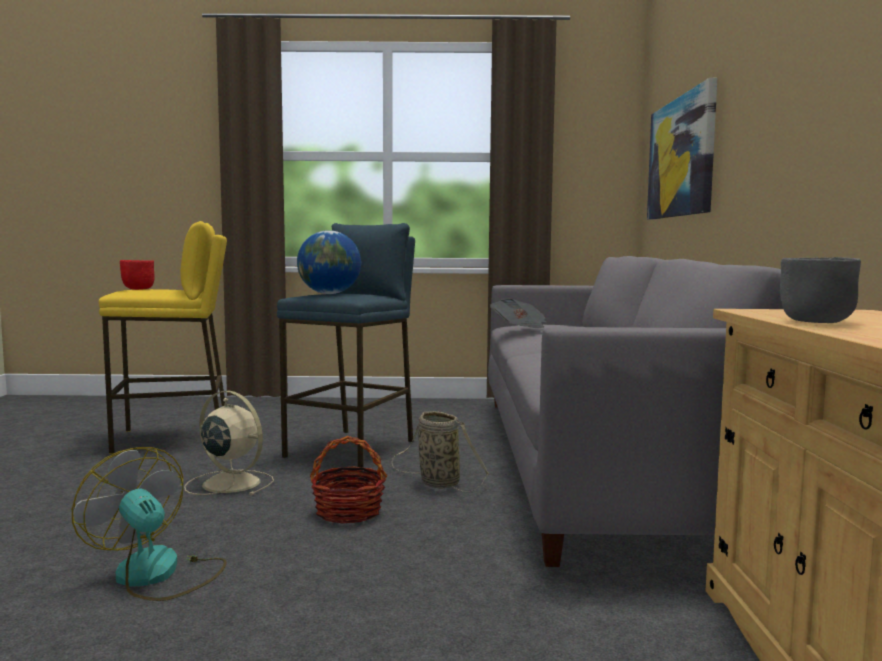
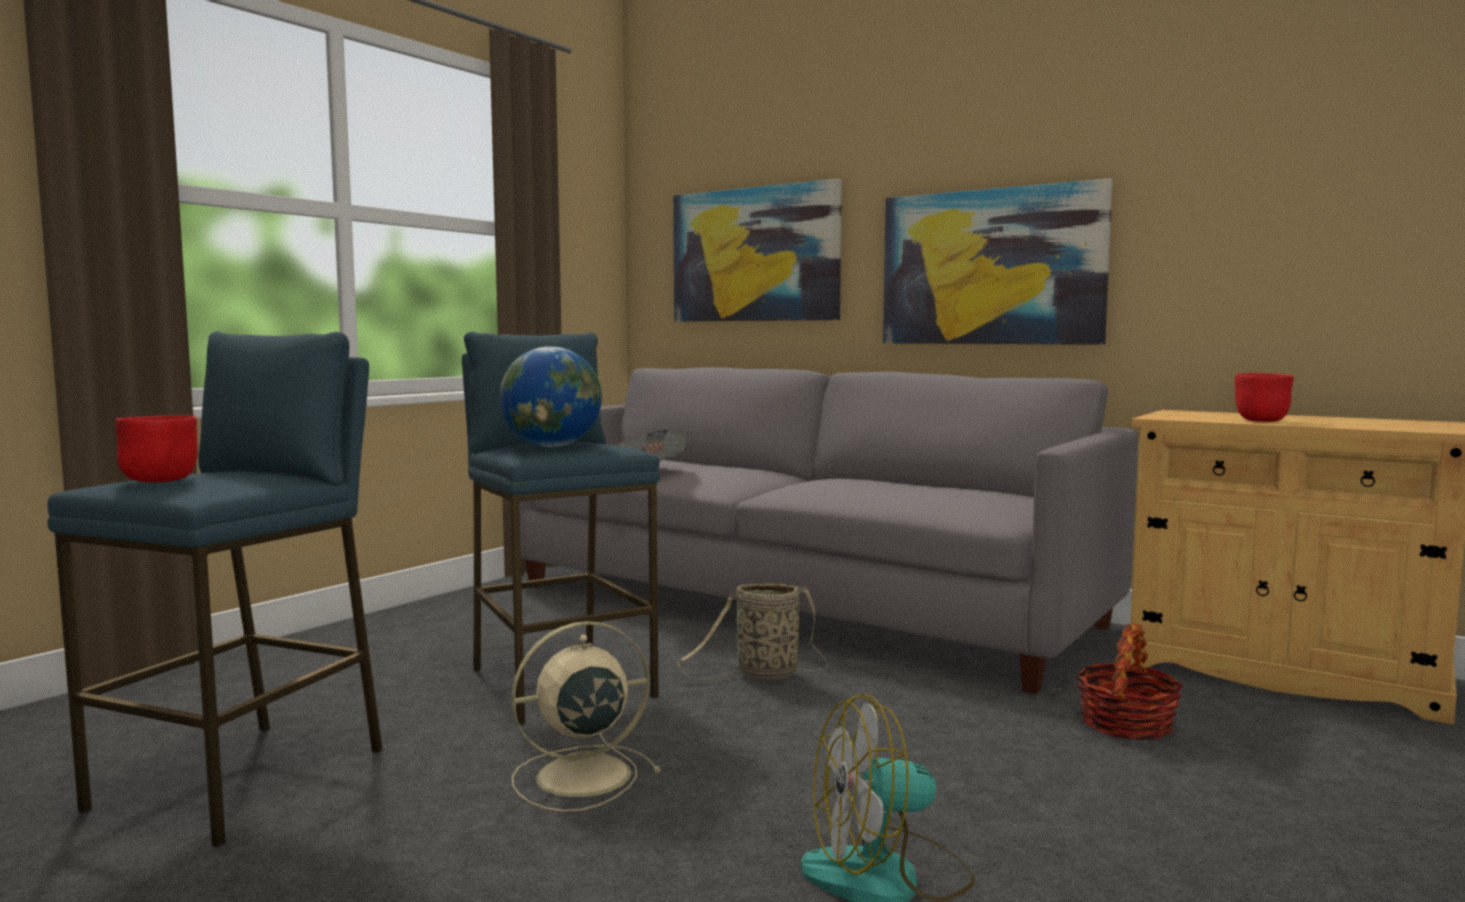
camera: 55 degrees left, 0 degrees up
(174, 438) = (245, 779): yellow stool -> blue stool
(348, 512) = (799, 734): basket -> basket (1126, 724)
(783, 147) = (991, 267): none -> picture
(814, 322) = (1260, 421): grey bowl -> red bowl

